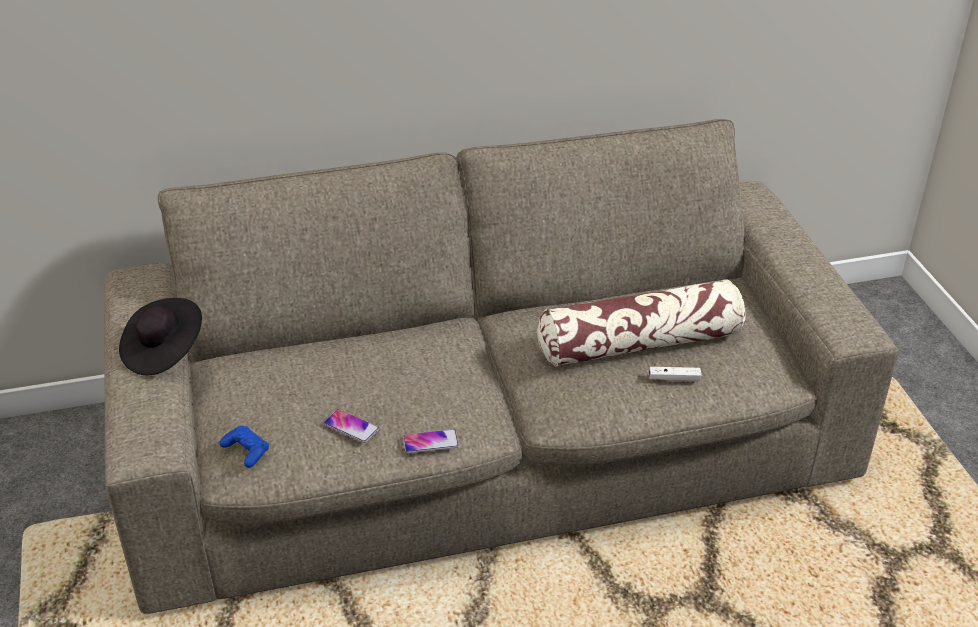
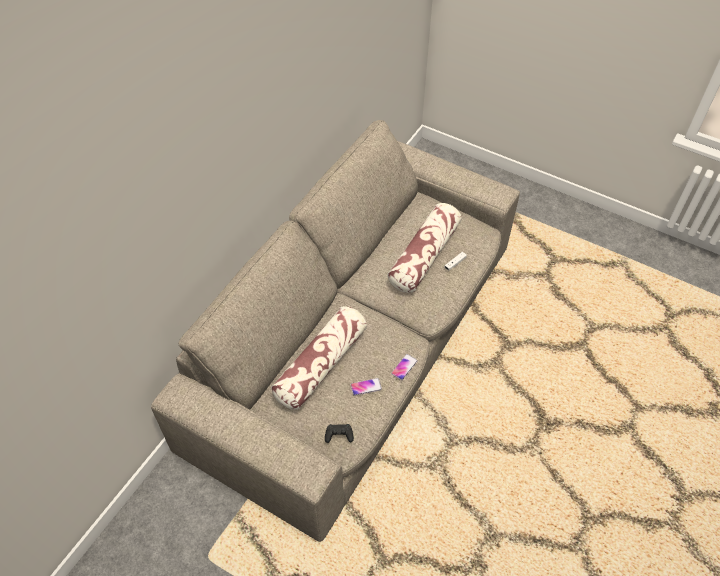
camera: 45 degrees left, 15 degrees up
(163, 352) = (253, 421): black hat -> none
(246, 450) = (339, 435): blue game controller -> black game controller
(336, 368) = (321, 364): none -> pillow

